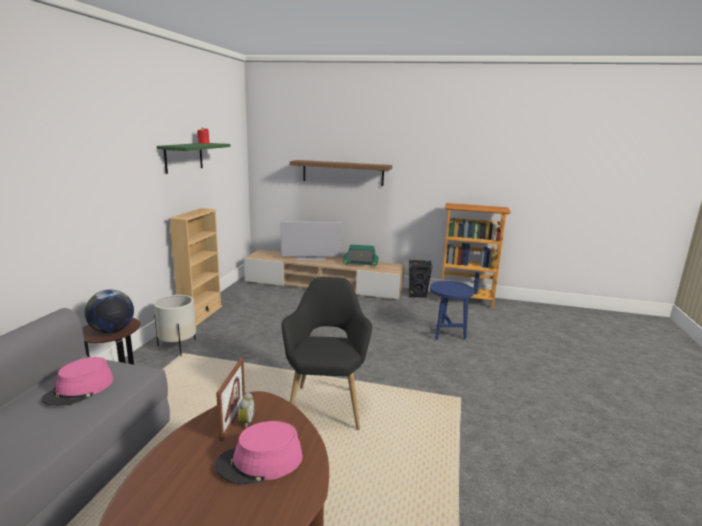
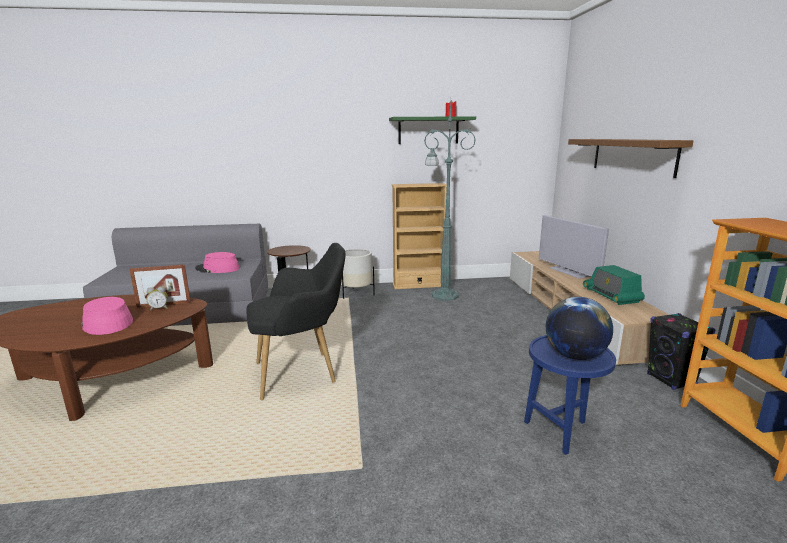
camera: 70 degrees right, 0 degrees up
(112, 331) = (284, 251): globe -> globe (574, 356)
(240, 312) = (443, 295): none -> green floor lamp

